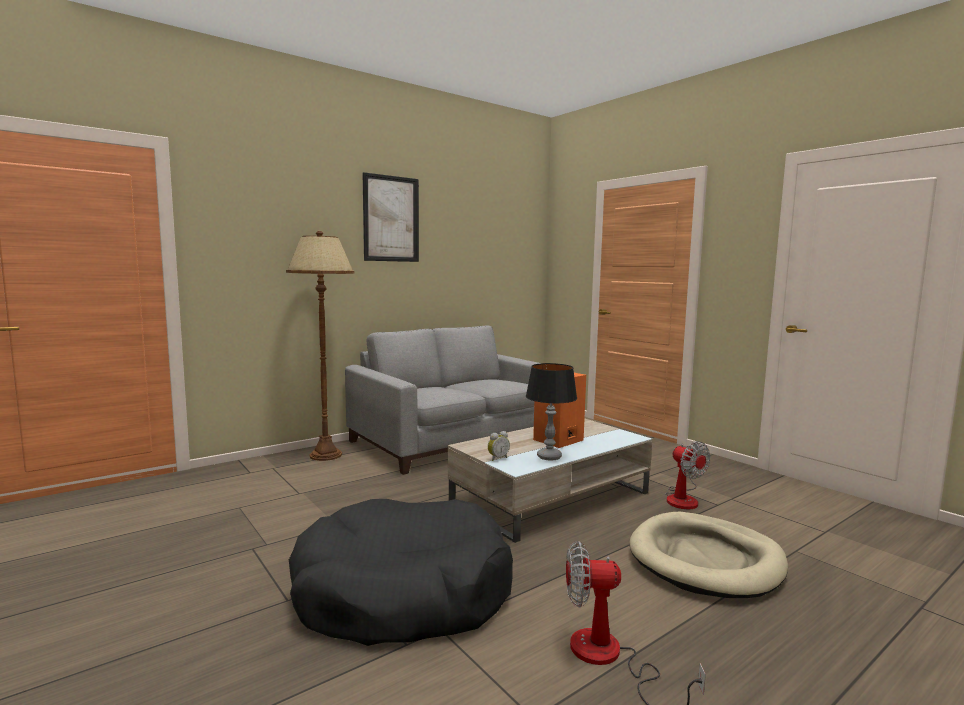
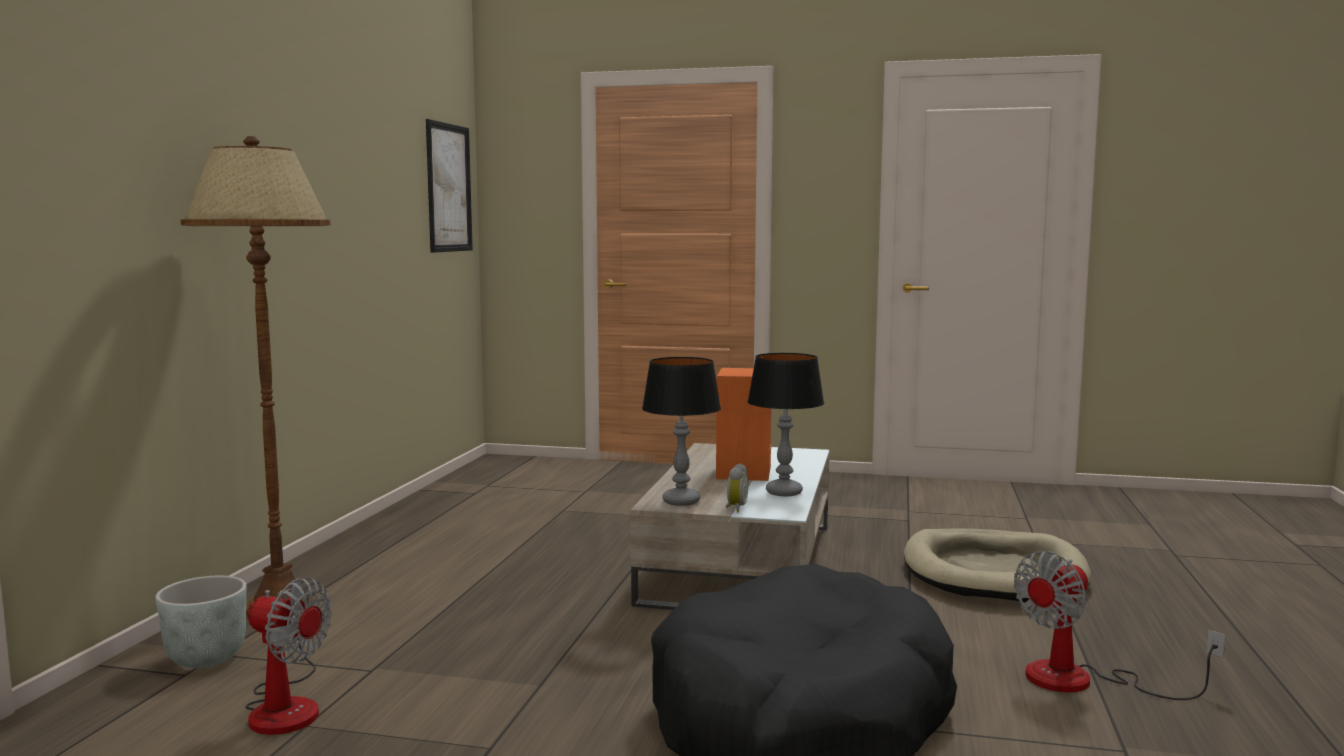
camera: 40 degrees left, 0 degrees up
(266, 468) = (206, 659): none -> grey planter
(391, 219) = (301, 116): picture -> picture (449, 188)
(453, 440) = (459, 530): grey sofa -> none
(481, 447) = (681, 501): none -> table lamp
(683, 498) = (868, 523): fan -> fan (286, 706)

